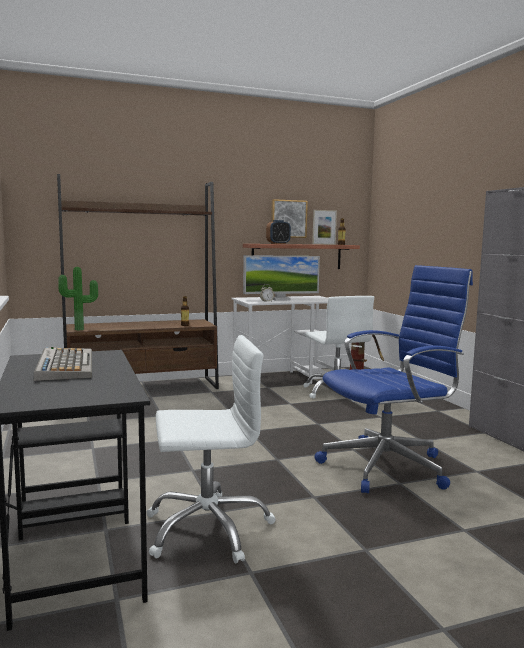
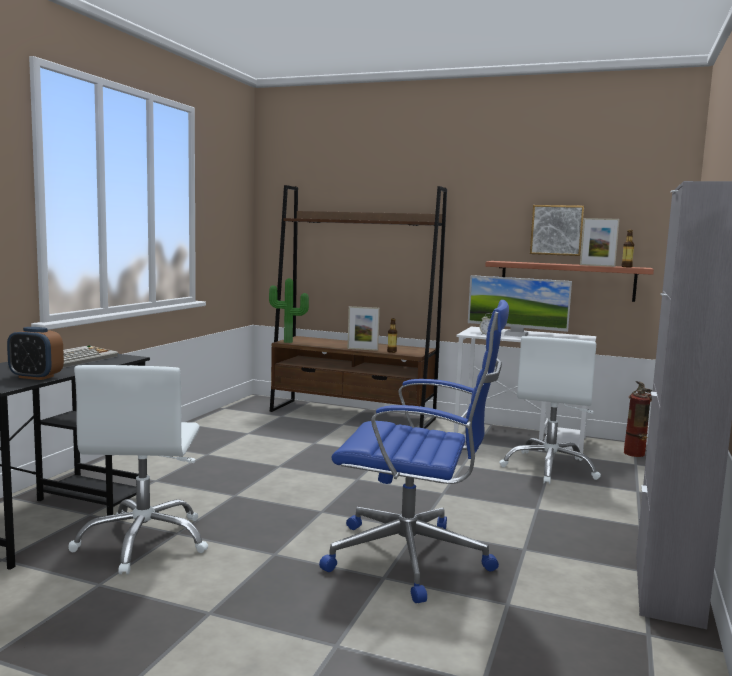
camera: 40 degrees right, 0 degrees up
(158, 326) = (362, 349): none -> picture frame
(207, 528) = (144, 542): white office chair -> white office chair turned 60 degrees clockwise
(278, 244) = (529, 262): alarm clock -> alarm clock (36, 377)

